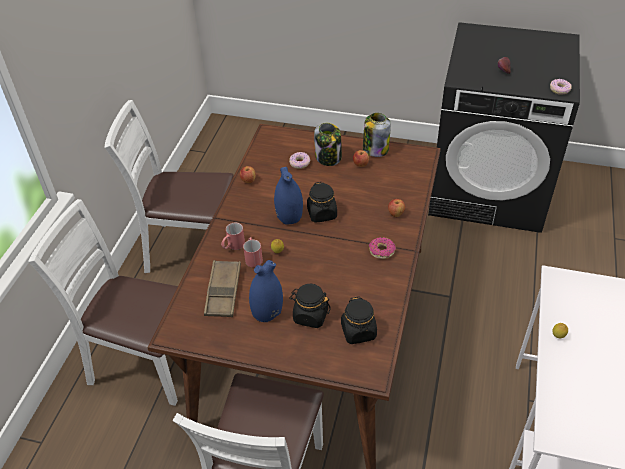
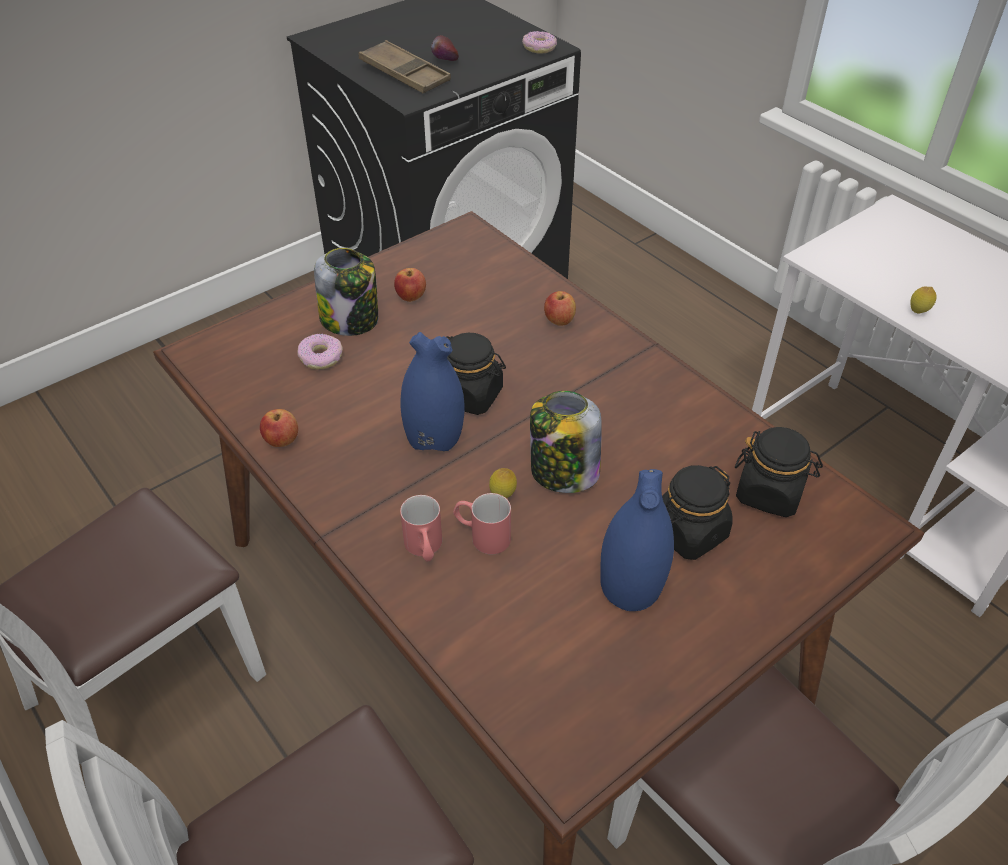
camera: 55 degrees left, 0 degrees up
(223, 292) = (527, 624): brown tray -> brown tray (404, 74)
(375, 149) = (396, 265): jar -> jar (563, 472)
(381, 251) = (622, 376): donut -> none

